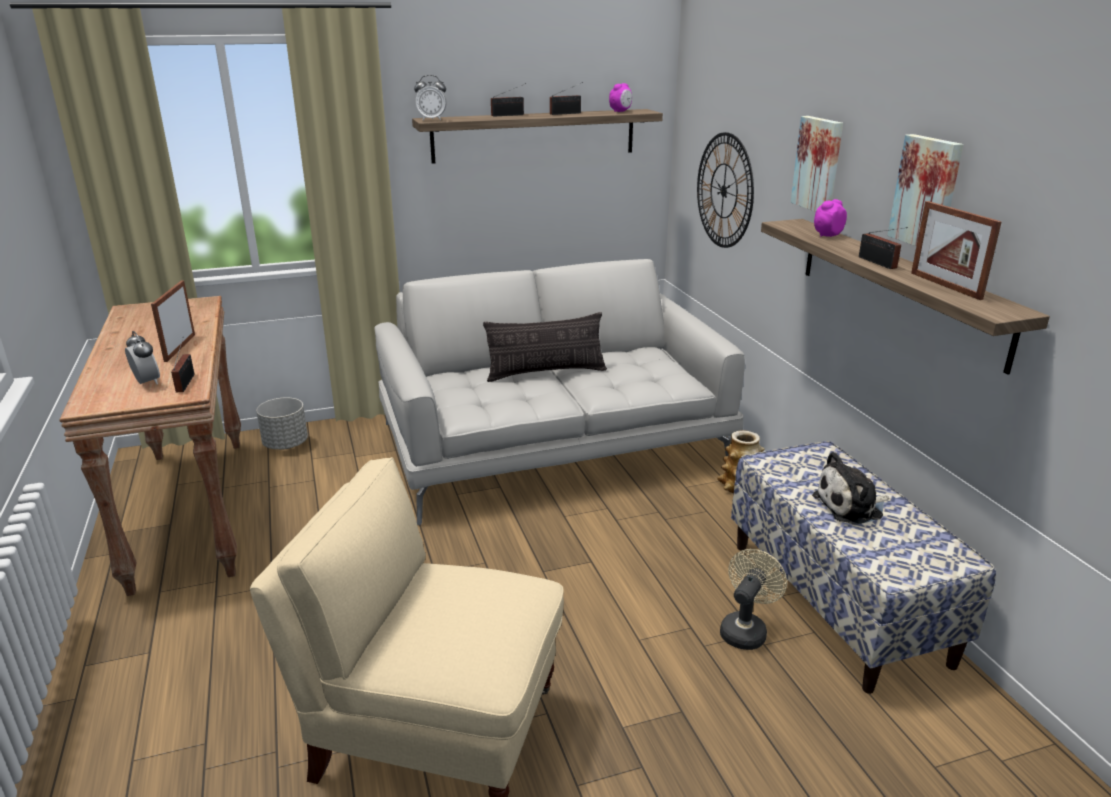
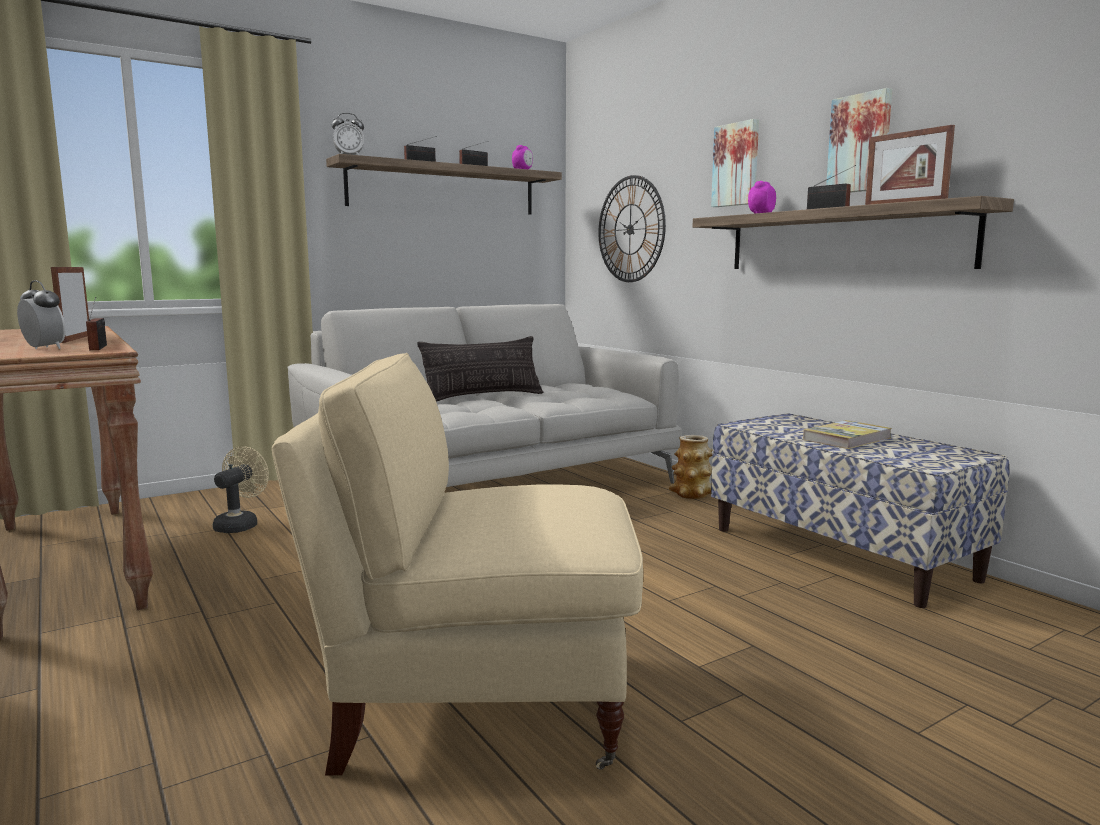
camera: 15 degrees left, 15 degrees down
(286, 444) = (178, 506): grey planter -> none
(745, 630) = (771, 581): beige fan -> beige fan (240, 524)
(851, 506) = (847, 439): plush toy -> book

